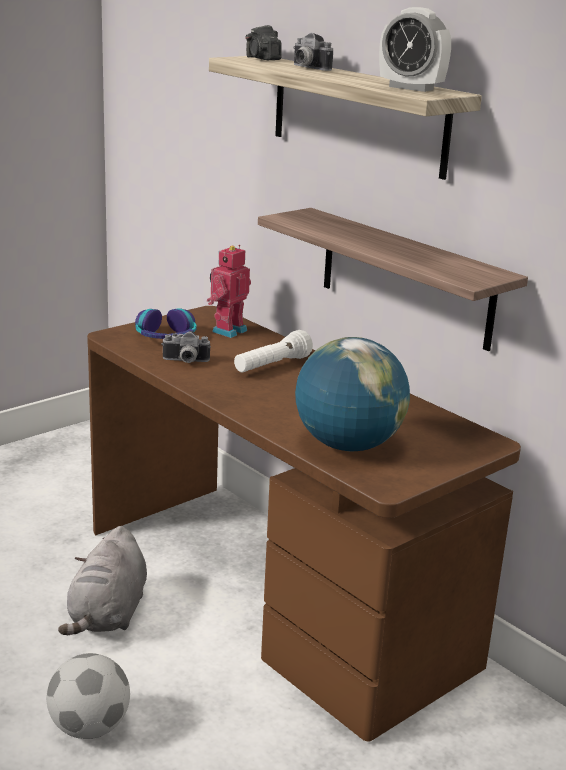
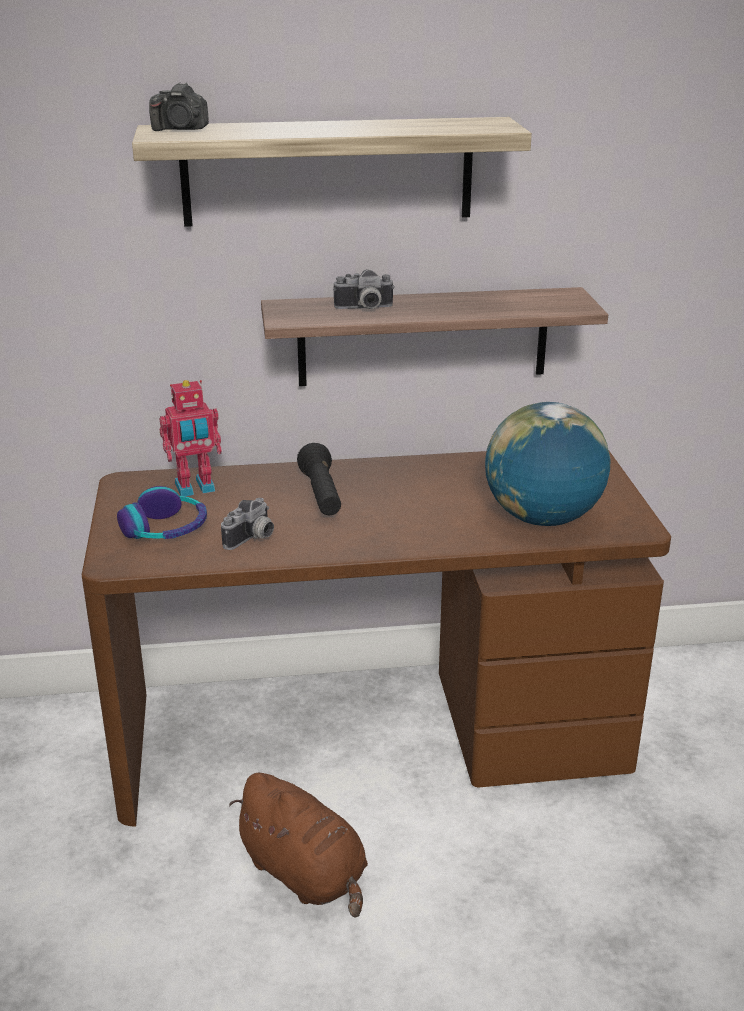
camera: 55 degrees left, 5 degrees up
(89, 727) = (493, 963): football -> none
(108, 615) = (306, 874): grey plush toy -> brown plush toy
(227, 330) = (195, 488): toy robot -> toy robot turned 90 degrees counterclockwise
(272, 366) = (321, 495): white flashlight -> black flashlight
(307, 67) = (272, 127): camera -> camera (364, 308)
(411, 88) = (456, 124): alarm clock -> none

